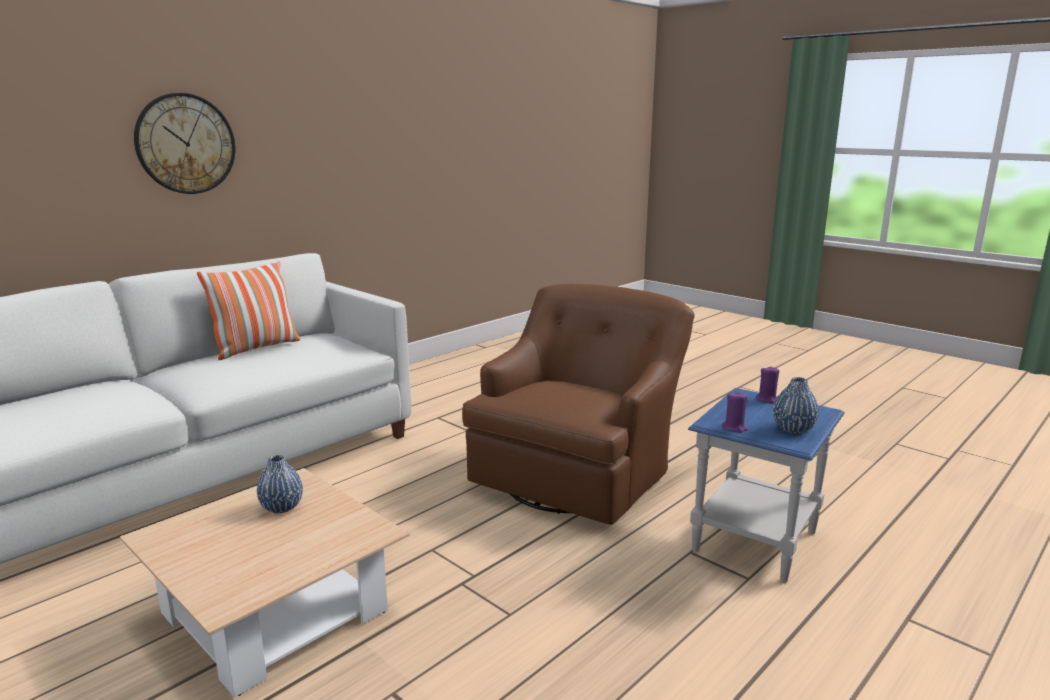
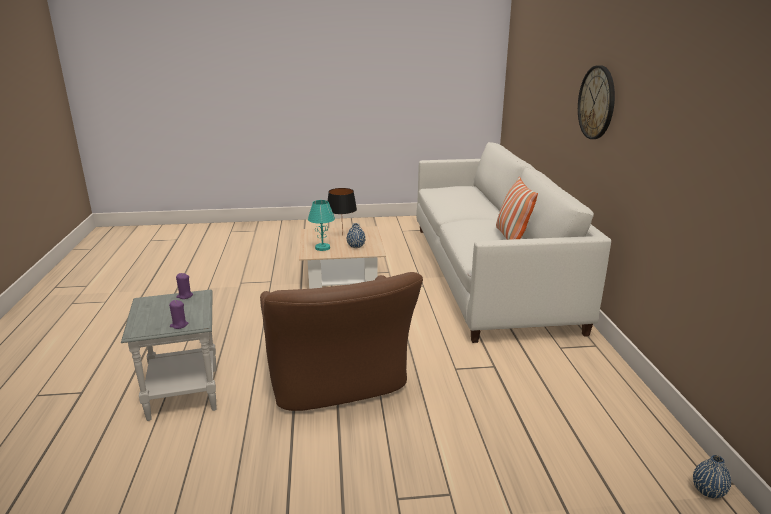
camera: 130 degrees right, 5 degrees up
(219, 549) = (342, 235): none -> black table lamp
(324, 536) = (322, 248): none -> turquoise table lamp
(754, 540) = (183, 394): blue side table -> grey side table
(793, 429) = (150, 309): blue vase -> blue vase (708, 491)

